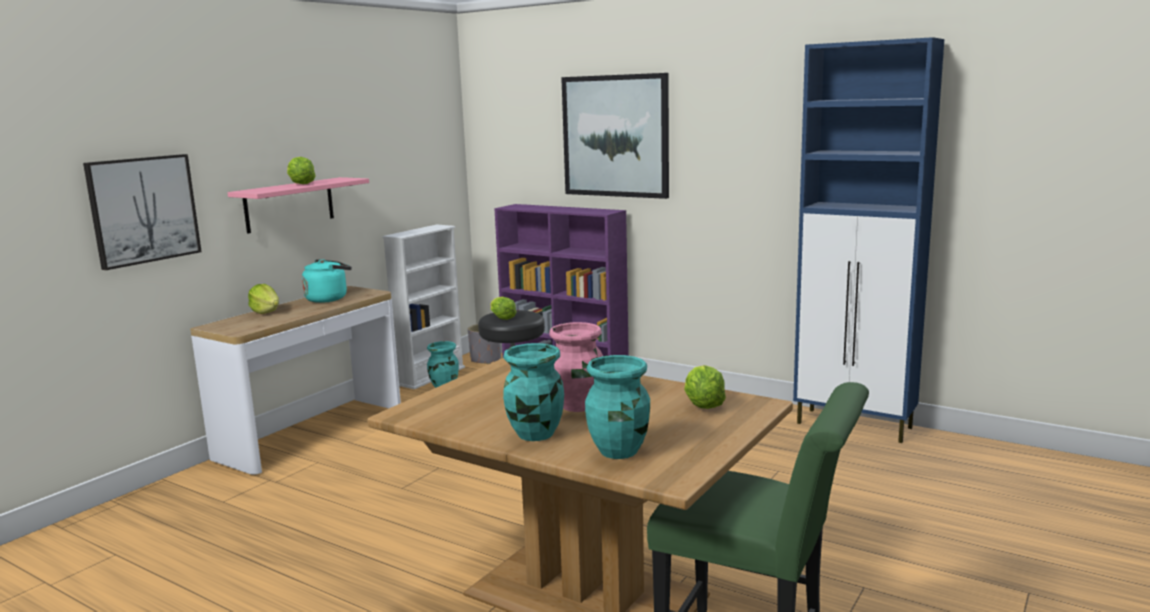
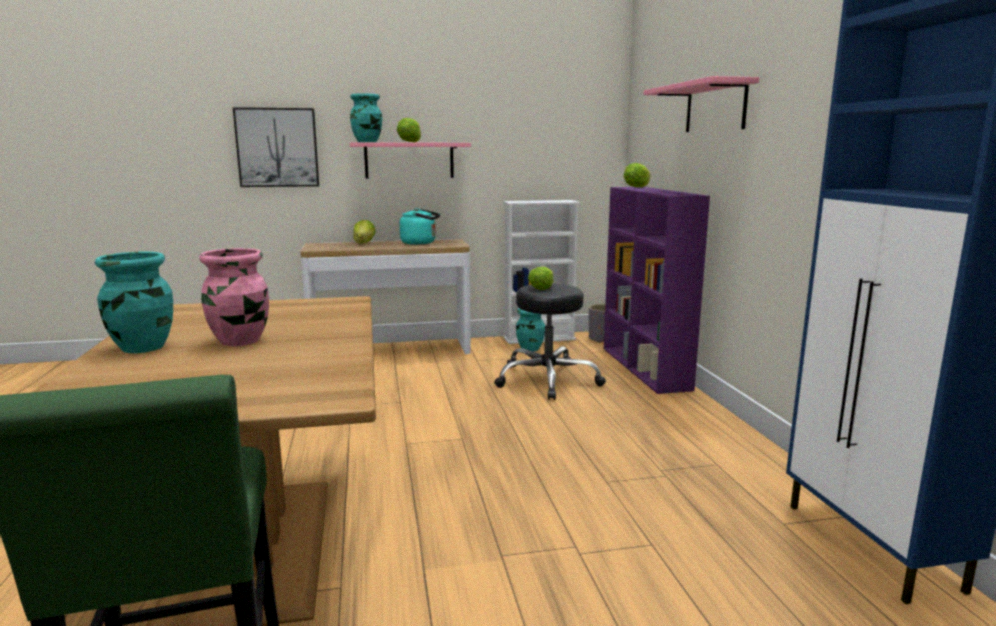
camera: 45 degrees right, 0 degrees up
(615, 136) = (715, 107): picture -> pink shelf
(619, 451) = (111, 381): turquoise vase -> turquoise vase (367, 142)
(703, 405) = (297, 377): lettuce -> lettuce (636, 187)

